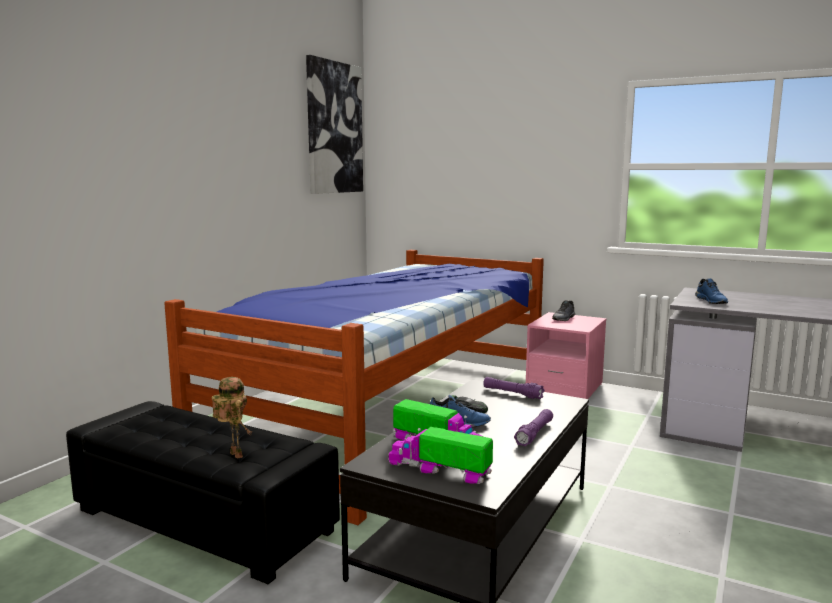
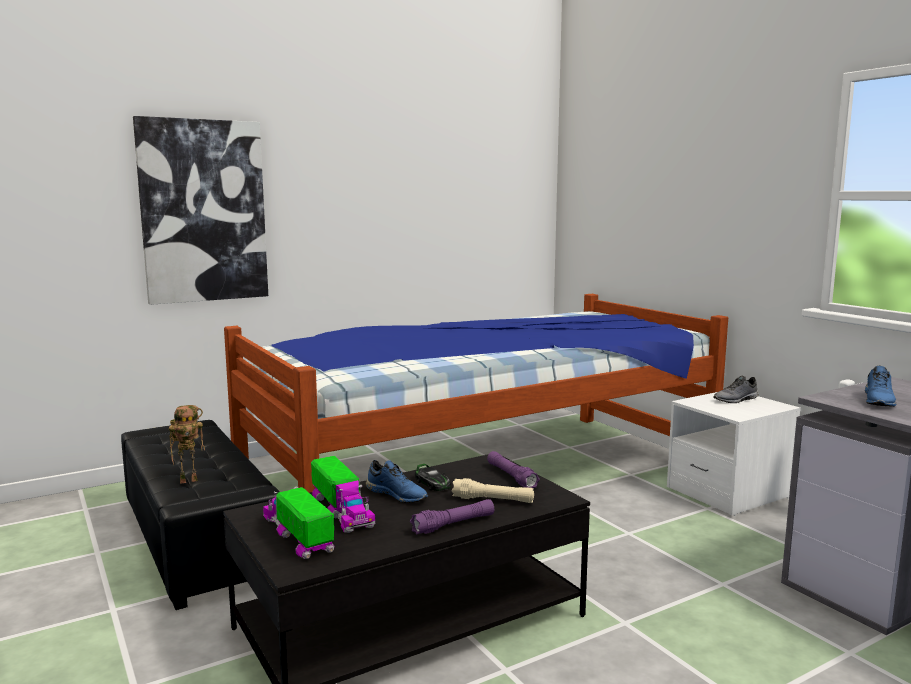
camera: 30 degrees right, 0 degrees up
(233, 455) = (189, 480): toy robot -> toy robot turned 75 degrees clockwise
(334, 128) = (507, 150): picture -> picture (203, 211)
(529, 411) = (493, 500): none -> beige flashlight
(564, 388) = (728, 492): pink nightstand -> white nightstand

